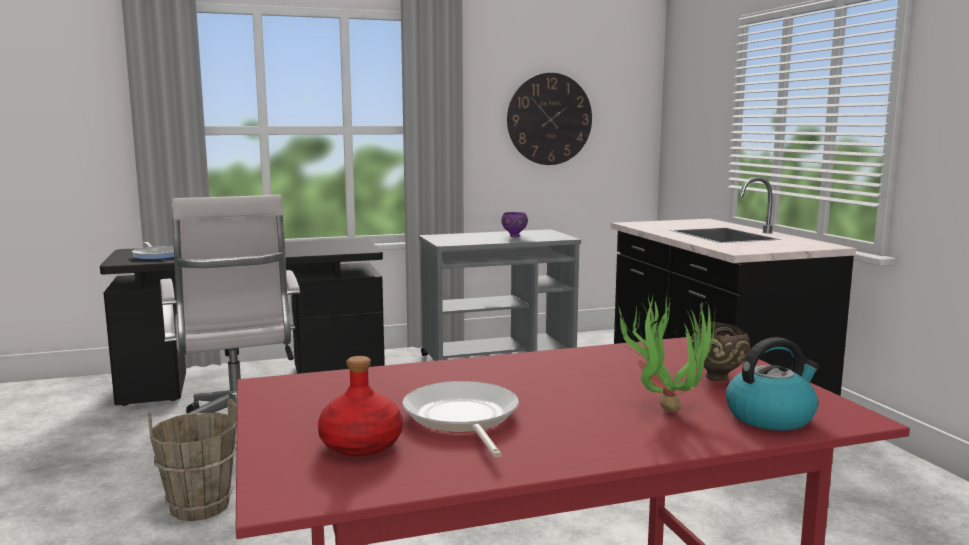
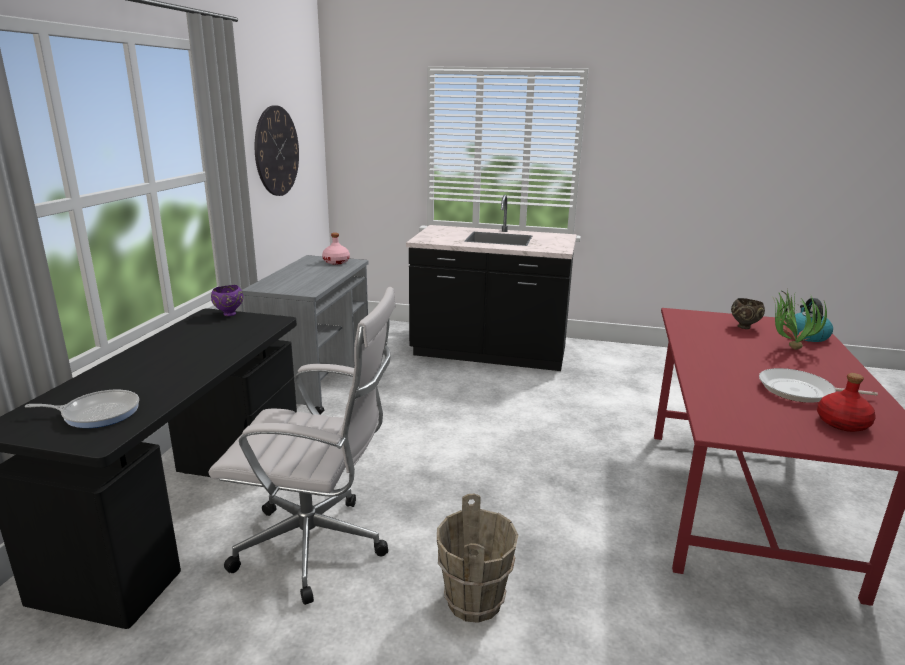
camera: 60 degrees left, 10 degrees up
(513, 236) = (317, 269): purple bowl -> purple bowl (229, 314)
(550, 235) = (336, 262): none -> pink bottle

